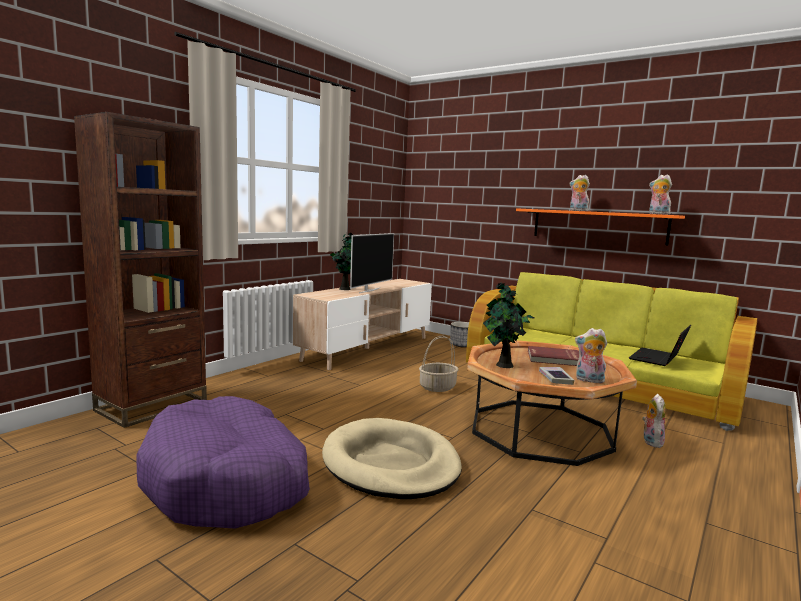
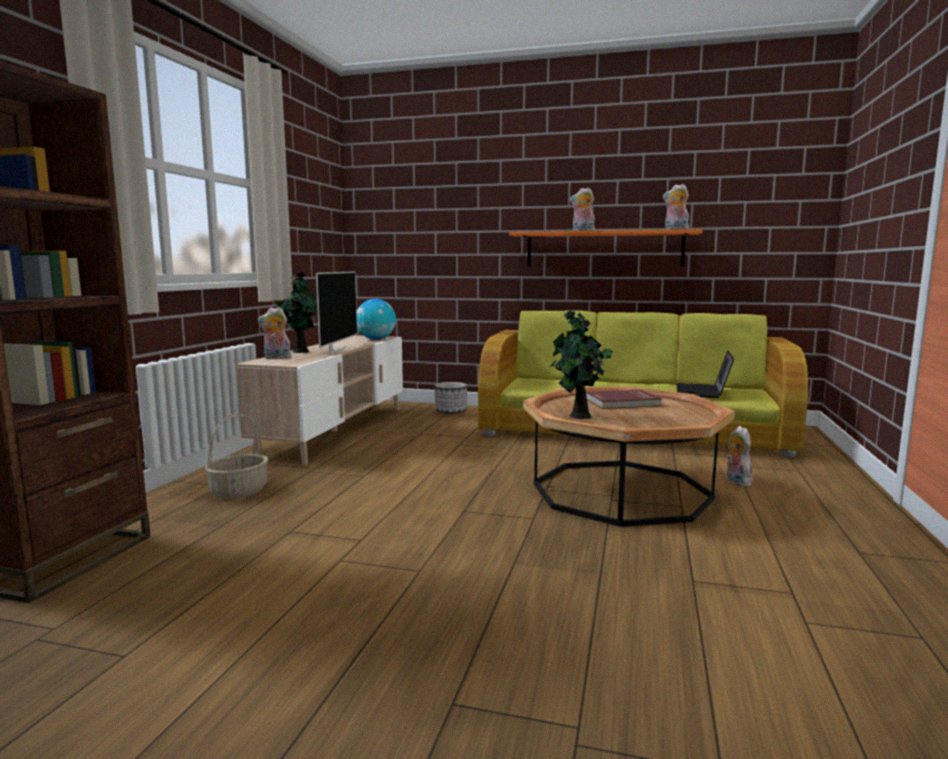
camera: 20 degrees left, 0 degrees up
(228, 481) = (279, 642): purple dog bed -> none
(390, 464) = (488, 565): beige dog bed -> none
(410, 283) = (376, 339): none -> globe
(437, 387) = (464, 463): basket -> basket (239, 491)
(555, 378) = (650, 422): book -> none
(588, 380) = (685, 419): plush toy -> plush toy (276, 358)

